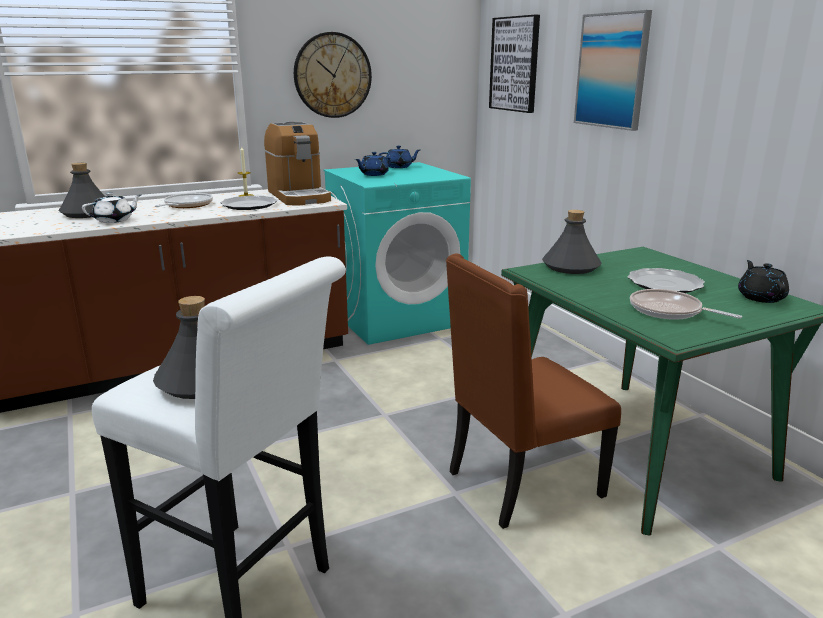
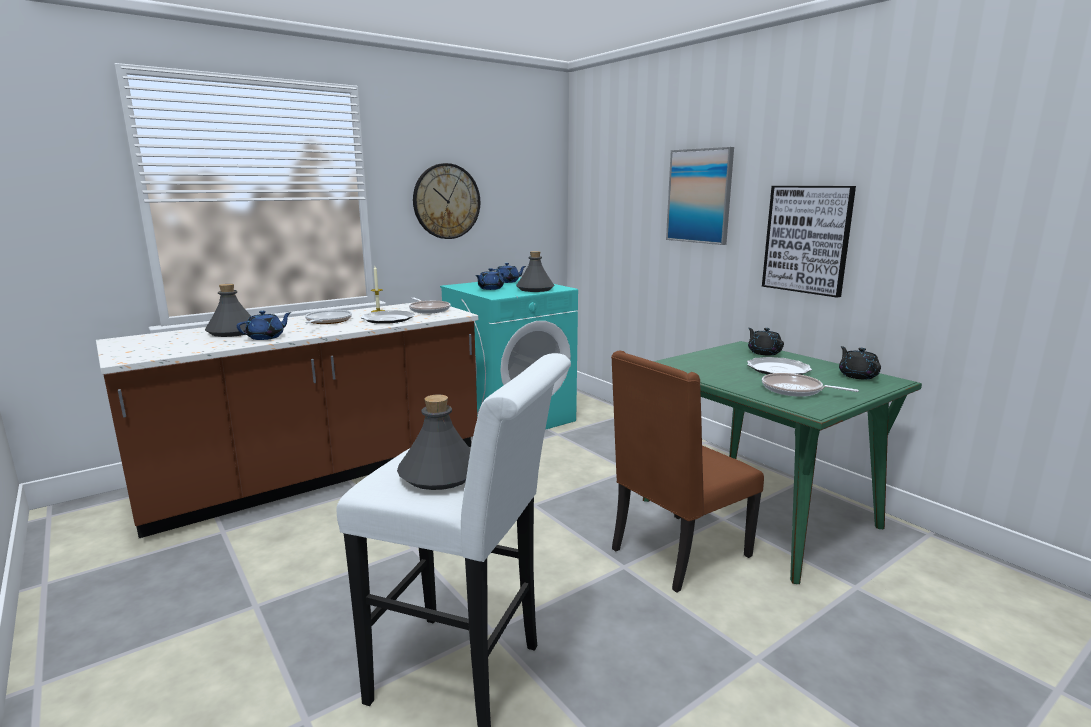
camera: 10 degrees left, 5 degrees down
(115, 220) = (266, 337): white teapot -> blue teapot
(299, 196) = (428, 310): coffee machine -> frying pan
(515, 64) = (605, 191): picture -> picture (807, 239)
(570, 266) = (694, 360): grey bottle -> grey bottle (535, 289)
(661, 262) = (764, 352): none -> black teapot

